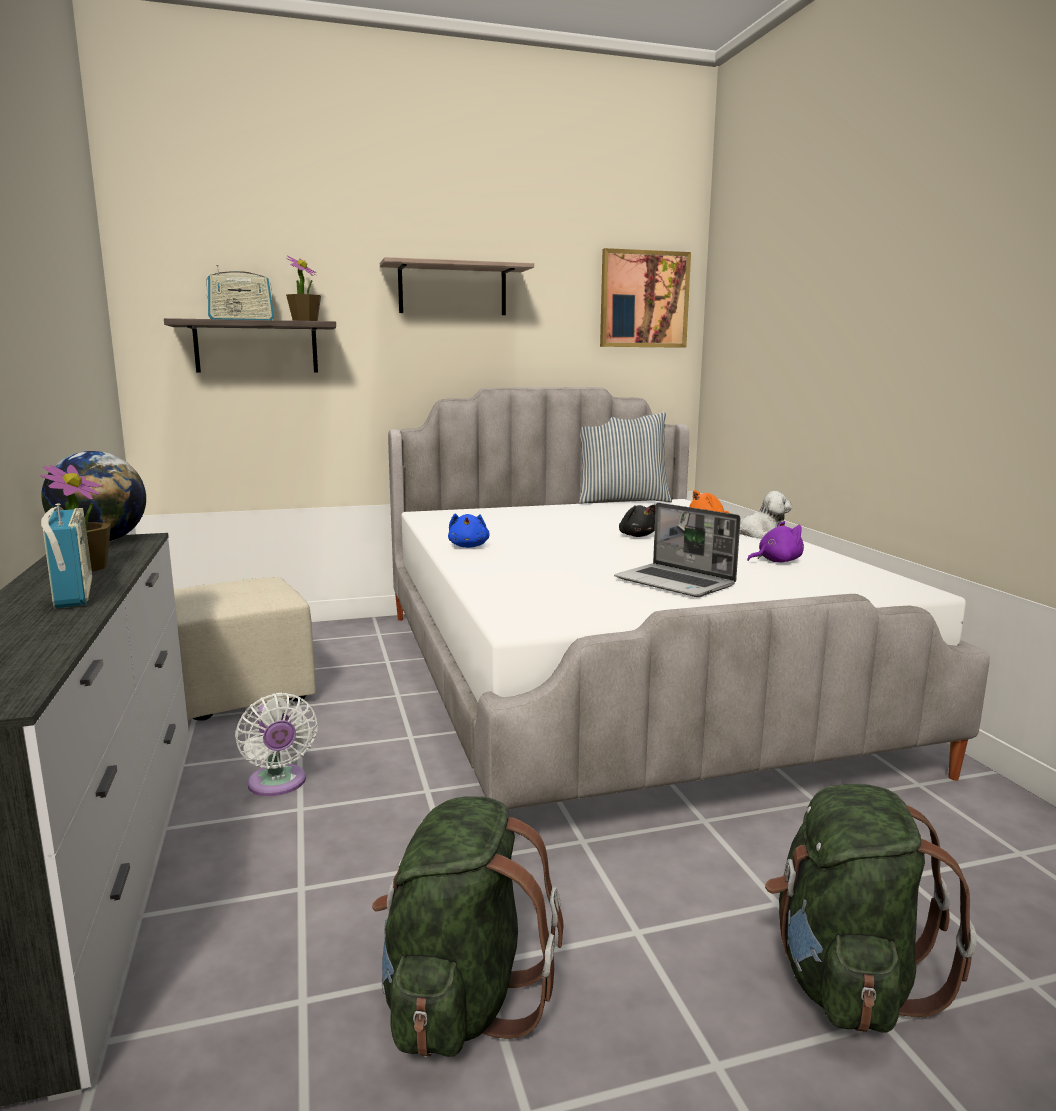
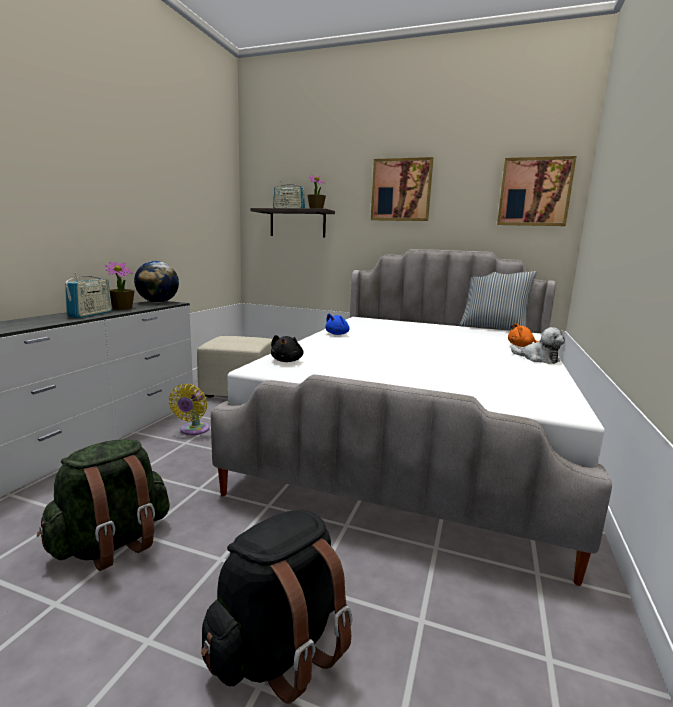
camera: 35 degrees right, 0 degrees up
(278, 784) = (193, 430): white fan -> yellow fan
(452, 290) = (401, 190): shelf -> picture
(637, 536) = (447, 345): black plush toy -> black plush toy (287, 361)
(676, 583) = (398, 370): laptop -> none
(776, 561) = (504, 374): purple plush toy -> none
(846, 979) = (279, 649): green backpack -> black backpack

